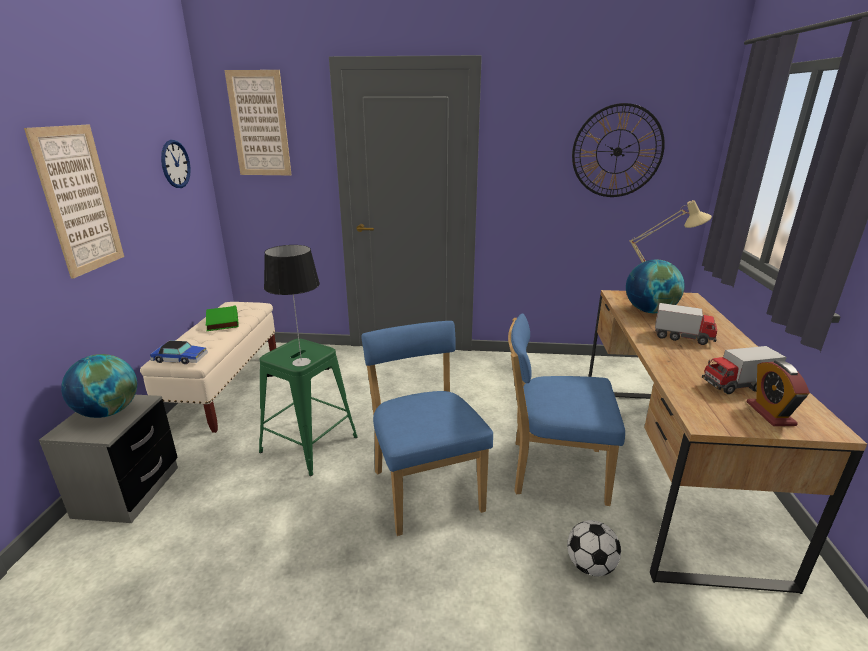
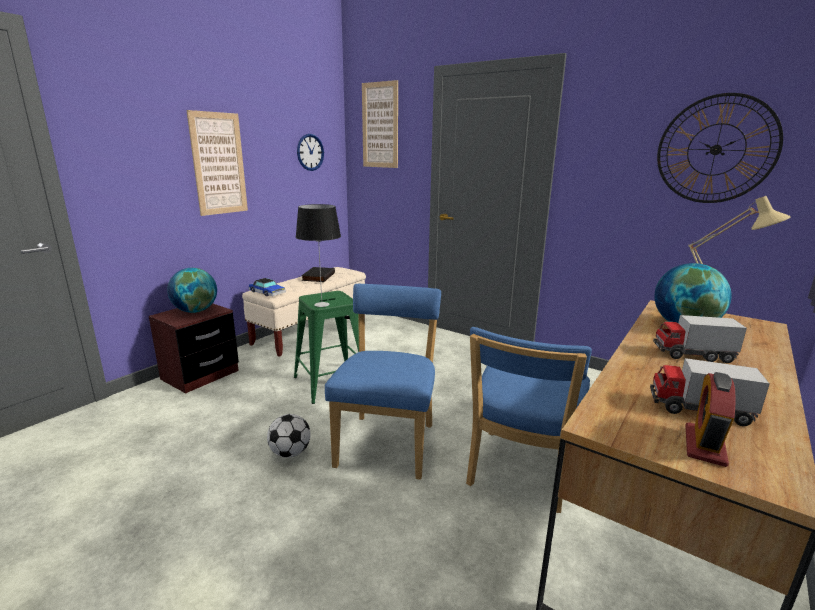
camera: 30 degrees right, 5 degrees down
(128, 492) = (200, 375): grey nightstand -> brown nightstand
(221, 321) = (317, 276): green book -> black book
(552, 470) = (519, 473): blue chair -> blue chair turned 105 degrees counterclockwise
(590, 566) = (479, 567): football -> football (290, 453)
(683, 337) = (692, 355): toy truck -> toy truck turned 135 degrees clockwise

